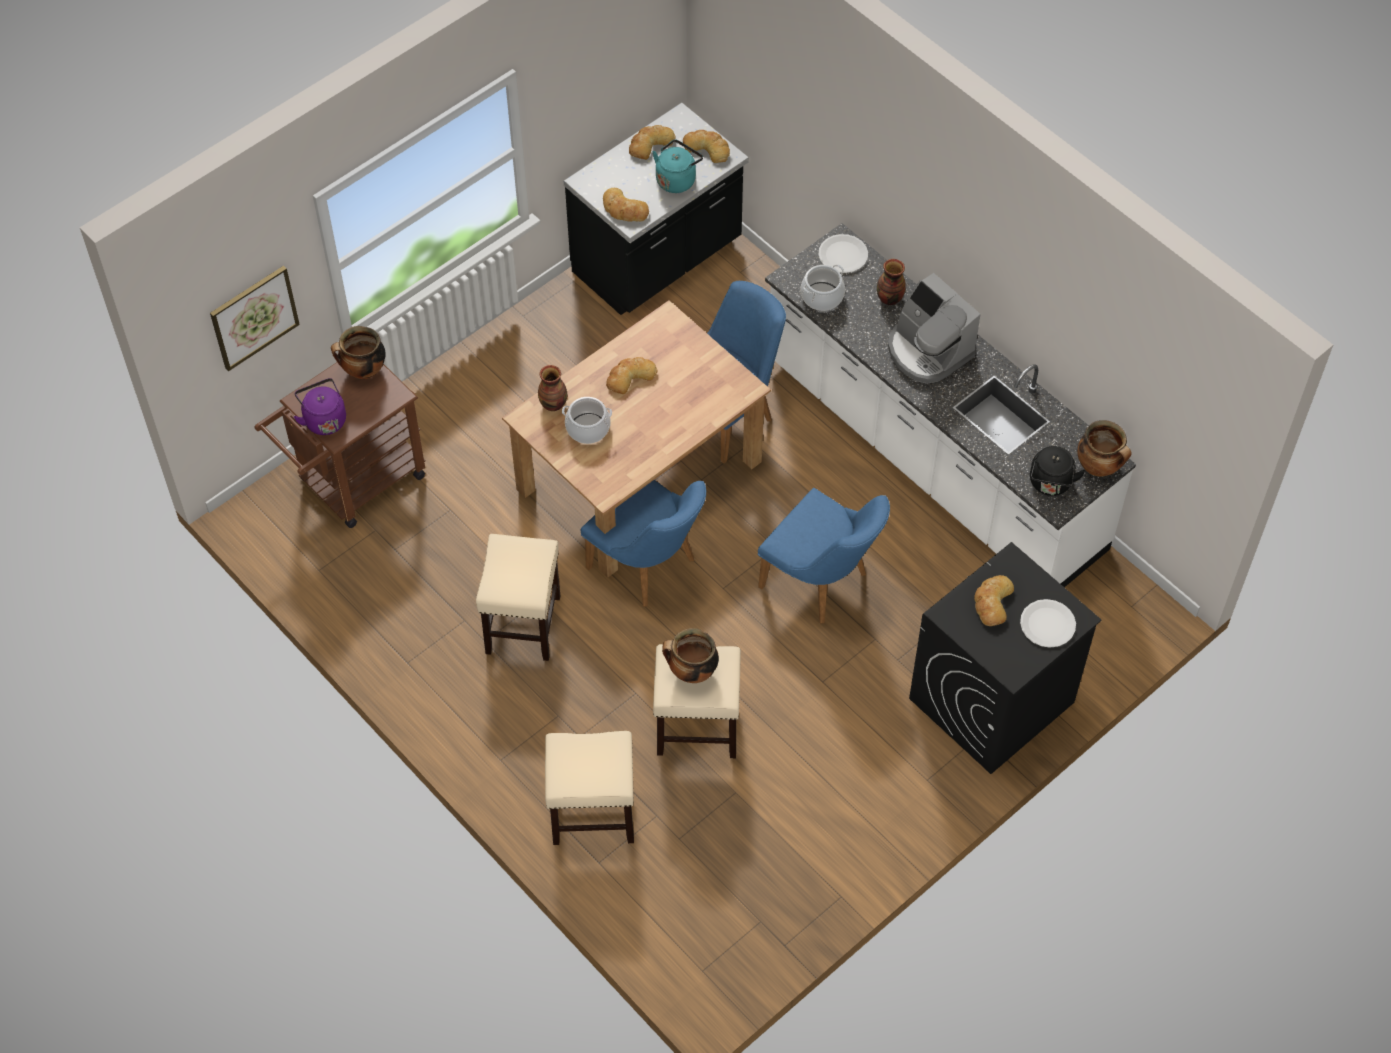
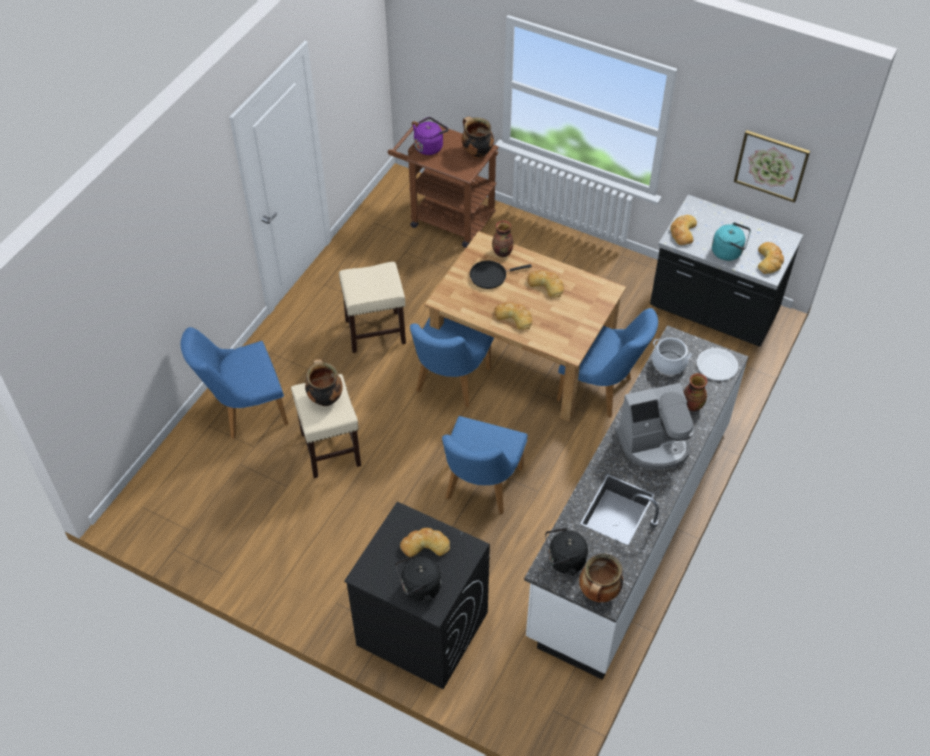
camera: 70 degrees right, 5 degrees down
(254, 317) = (448, 60): picture -> picture (771, 165)
(588, 428) = (491, 276): cooking pot -> black frying pan
(592, 814) = (244, 411): beige stool -> blue chair
(650, 144) = (751, 228): bread -> bread (514, 317)
(928, 351) = (654, 443): coffee machine -> coffee machine turned 135 degrees counterclockwise
(1047, 624) = (419, 588): white plate -> black kettle

